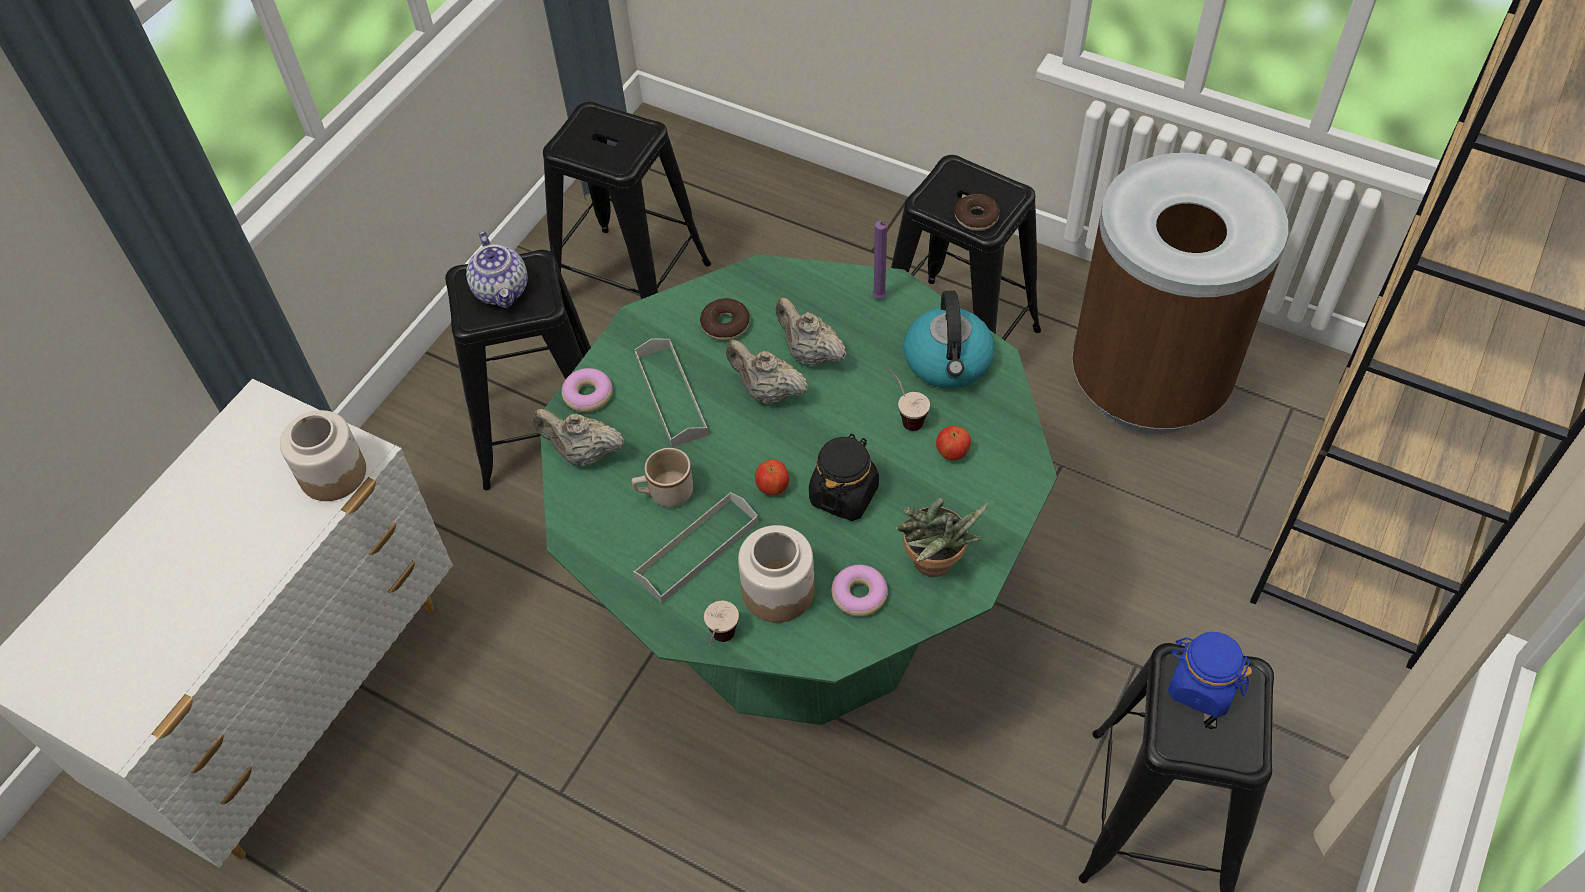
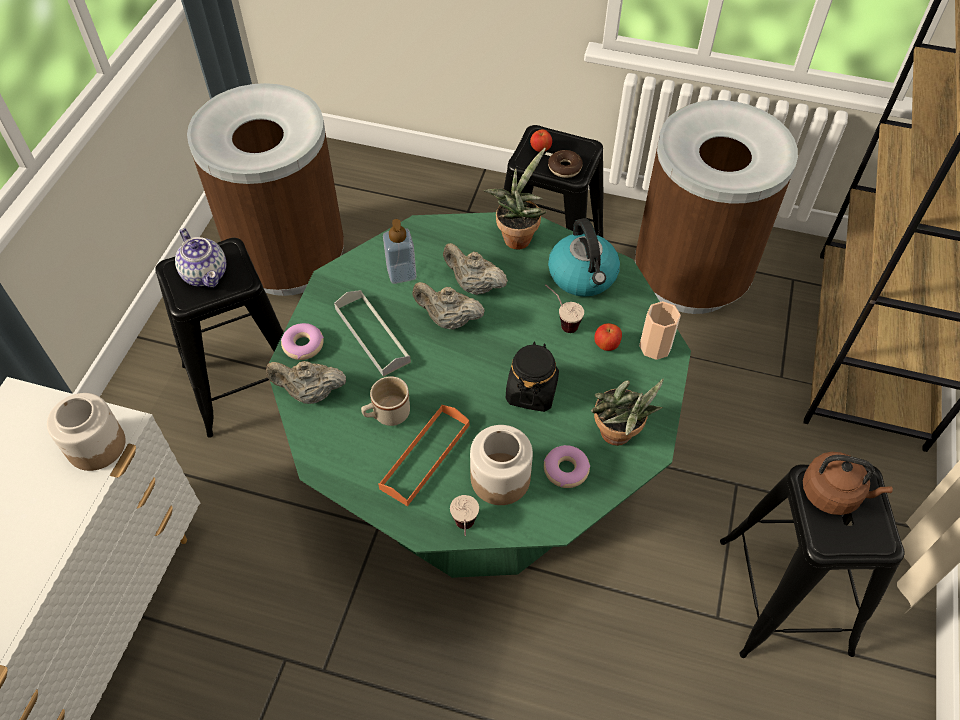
camera: 15 degrees left, 0 degrees up
(630, 283) = (290, 260): black stool -> brown trash can
(697, 550) = (425, 456): grey tray -> orange tray
(725, 325) = (401, 273): donut -> soap dispenser
(772, 487) = (473, 395): apple -> apple (540, 149)
(879, 299) = (517, 236): purple candle -> potted plant
(1012, 464) = (655, 346): none -> cup
(1201, 686) = (833, 493): blue jar -> brown kettle

